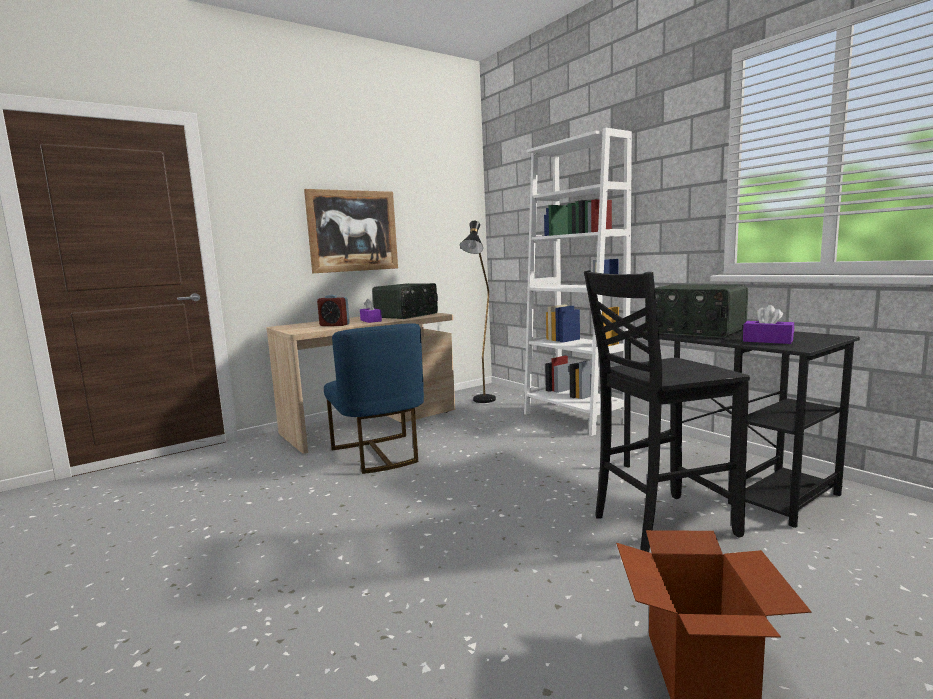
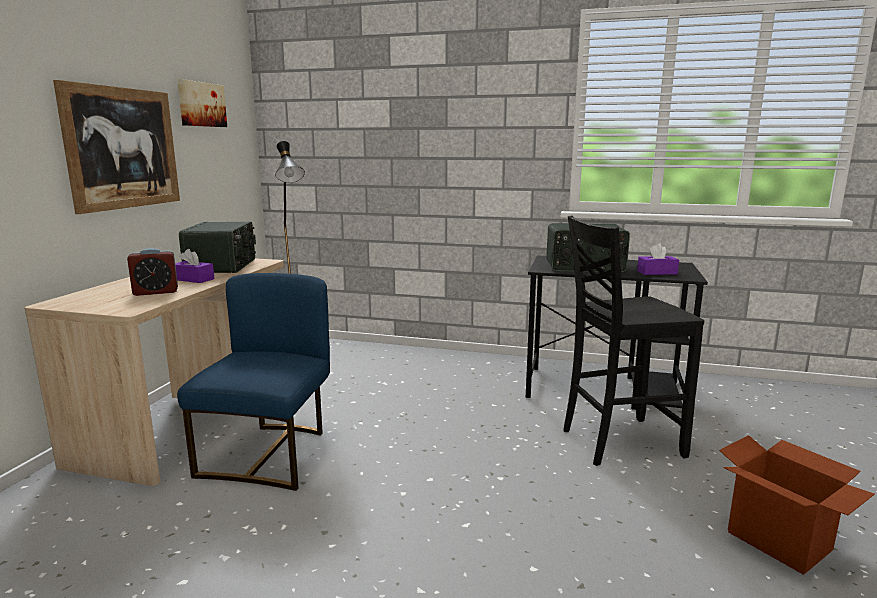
camera: 40 degrees left, 5 degrees up
(379, 454) = (270, 454): blue chair -> blue chair turned 105 degrees counterclockwise
(426, 198) = (201, 104): none -> picture
(574, 418) = (419, 359): white bookcase -> none
(660, 524) = (618, 442): black chair -> black chair turned 45 degrees clockwise

